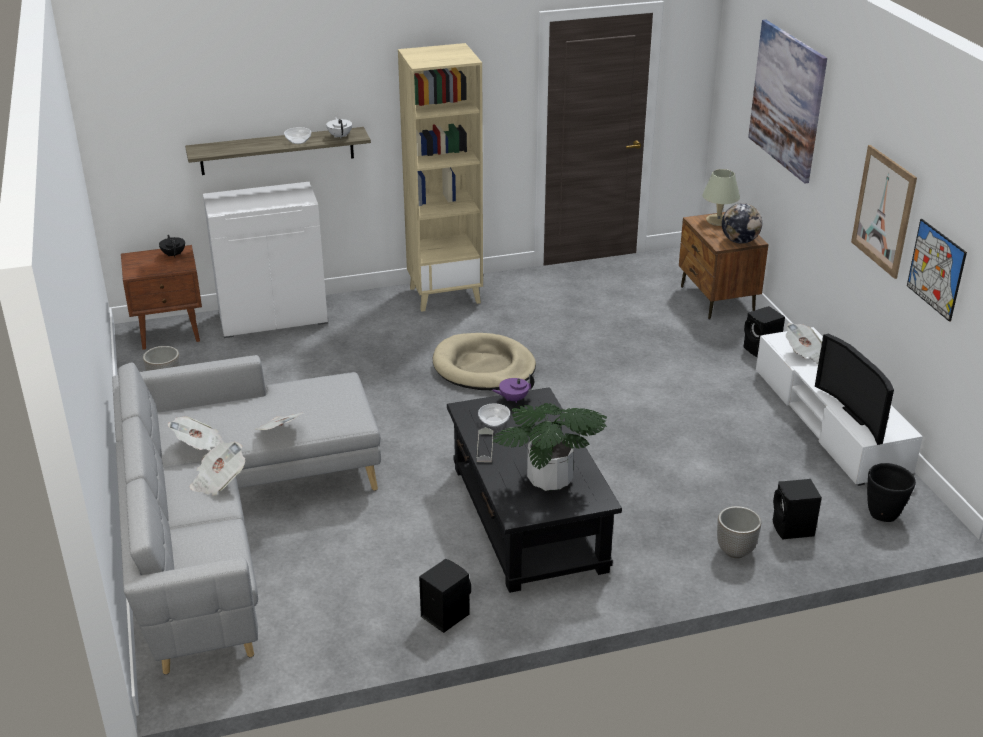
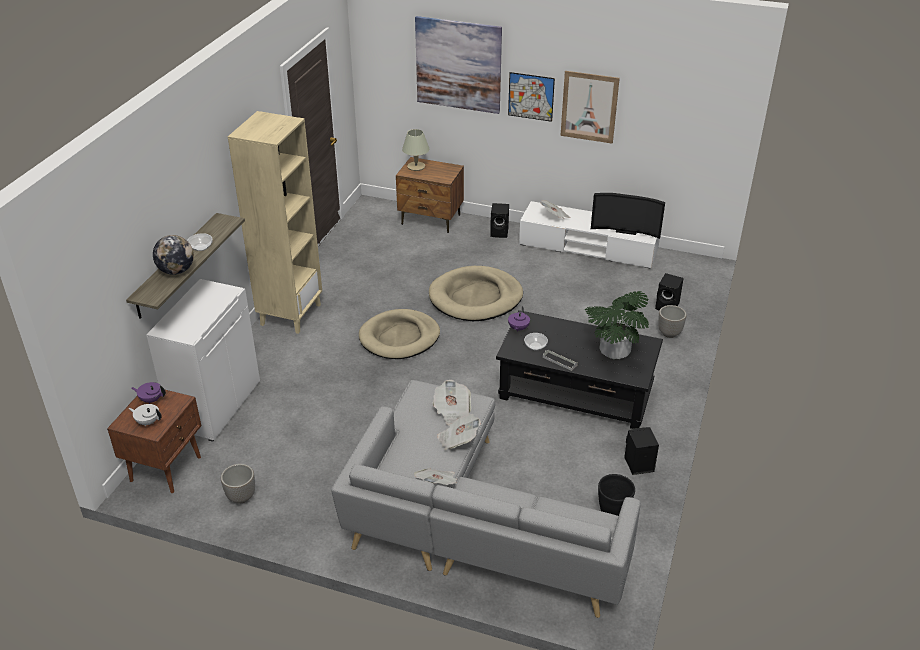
camera: 55 degrees left, 5 degrees up
(174, 254) = (151, 399): black teapot -> purple teapot
(218, 481) = (491, 490): newspaper -> newspaper (452, 411)
(340, 136) = (220, 227): white teapot -> white teapot (148, 421)
(613, 384) = (476, 297): none -> beige dog bed
(739, 241) = (449, 172): globe -> globe (176, 271)
(883, 515) = (680, 273): black planter -> black planter (613, 513)
(936, 269) = (650, 125): picture -> picture (531, 96)

